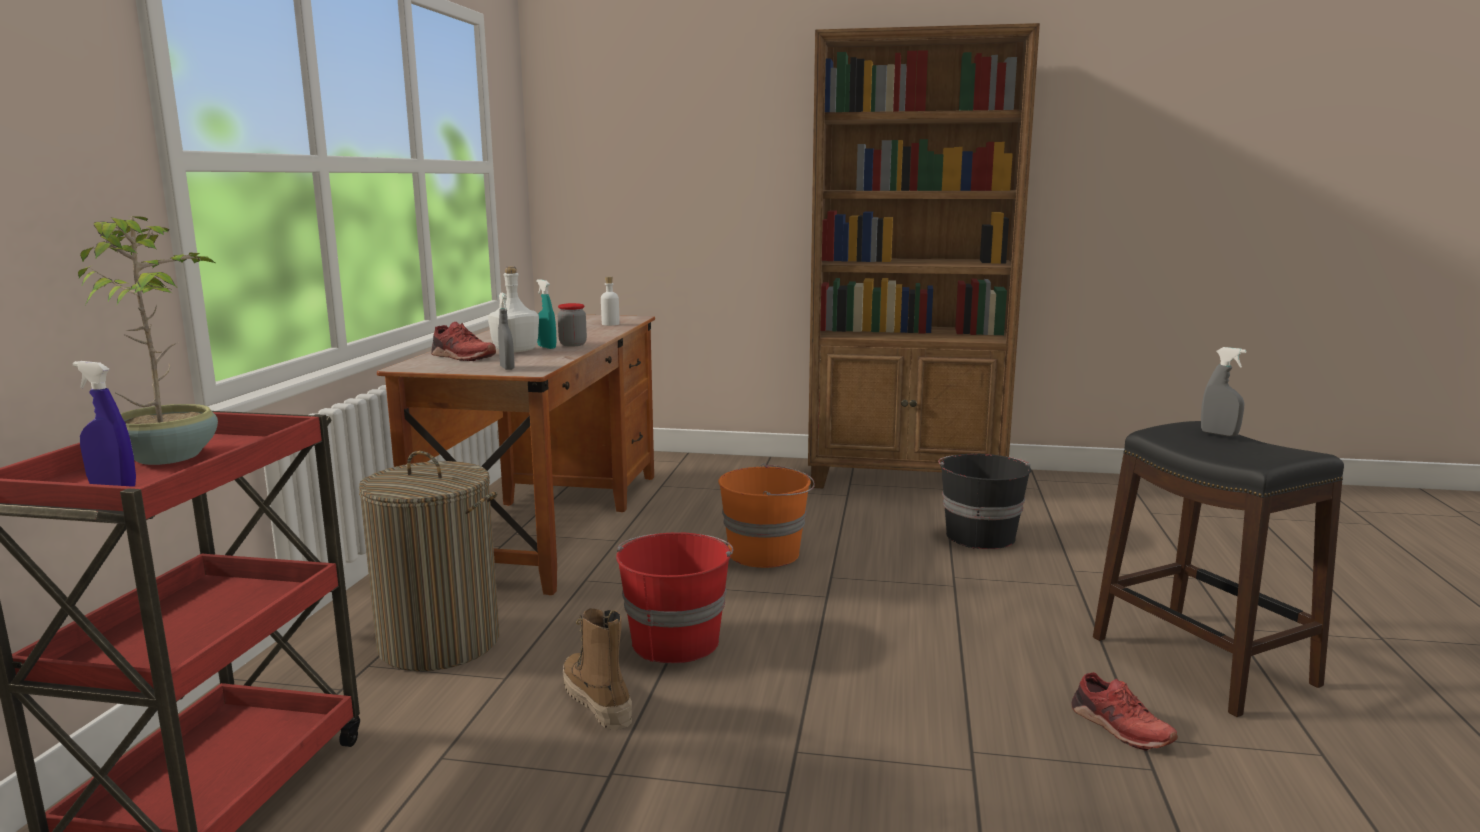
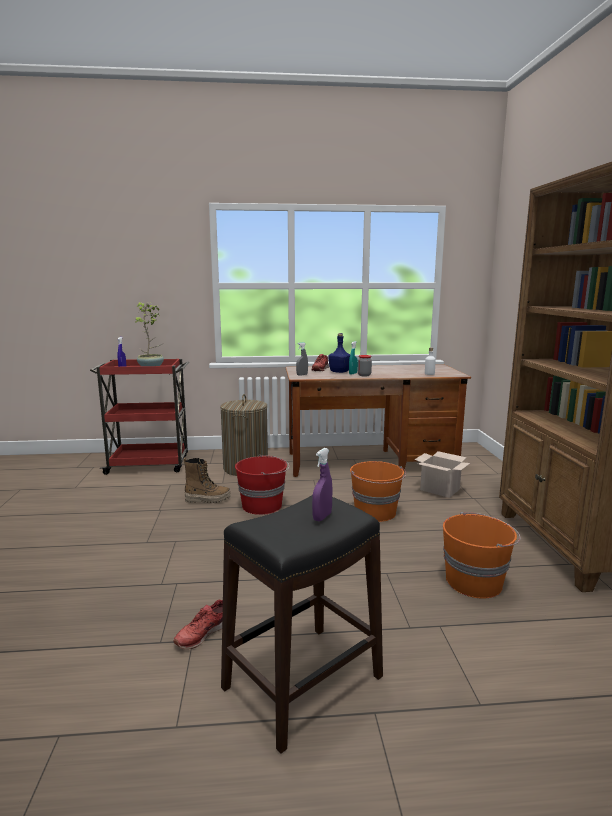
camera: 75 degrees right, 0 degrees up
(514, 351) = (339, 372): white bottle -> blue bottle
(596, 702) = (207, 499): boot -> boot turned 45 degrees clockwise
(711, 501) = (441, 489): none -> cardboard box
(979, 535) = (475, 582): black bucket -> orange bucket
(1219, 434) = (322, 517): grey spray bottle -> purple spray bottle

